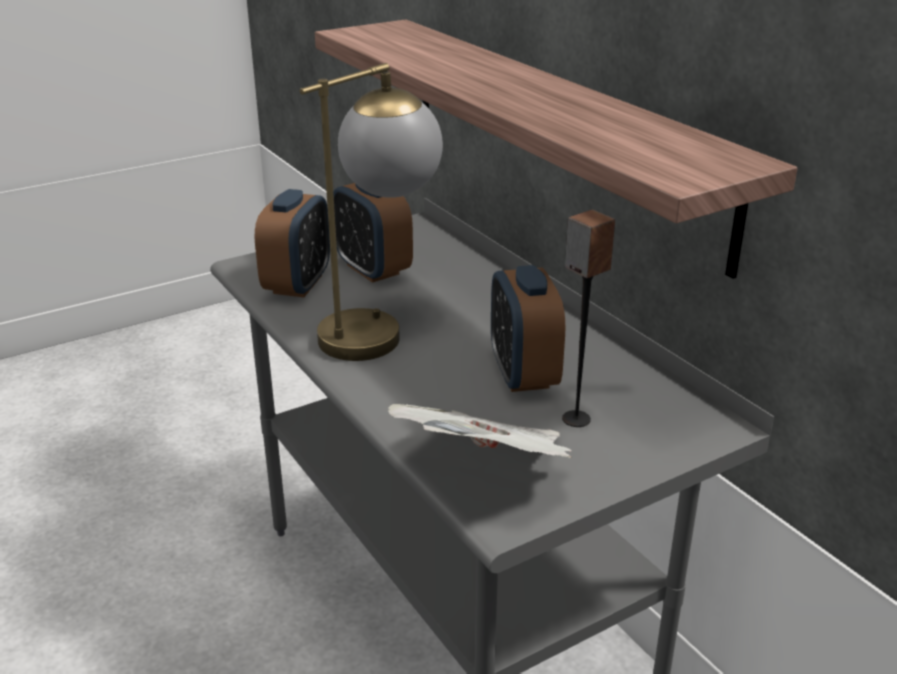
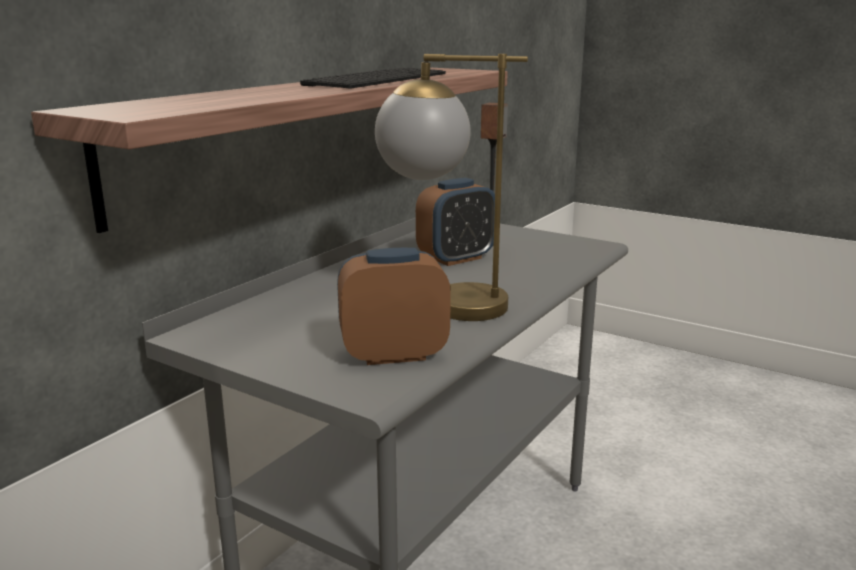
camera: 115 degrees left, 10 degrees down
(372, 269) = (329, 330): alarm clock -> none
(488, 470) = (566, 252): newspaper -> none
(570, 108) = (377, 79): none -> keyboard

